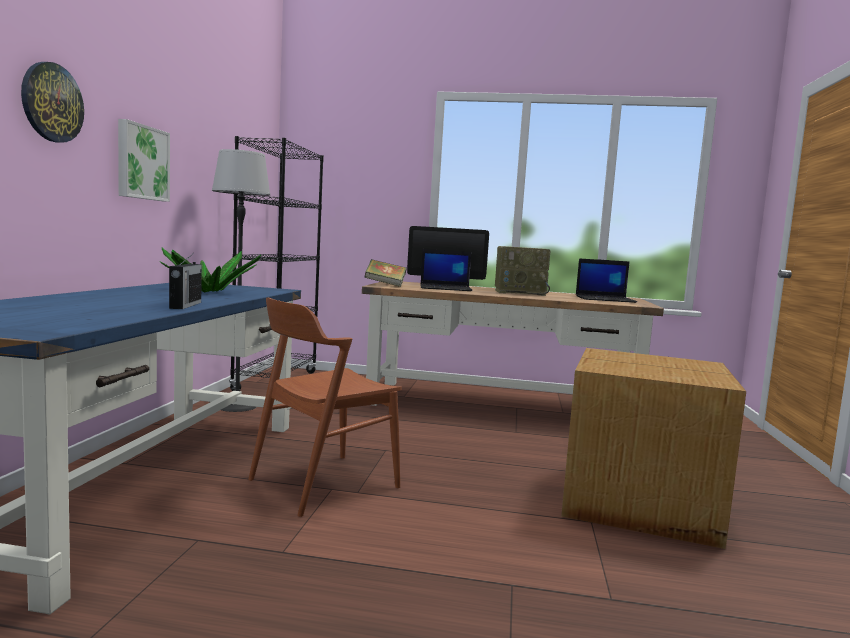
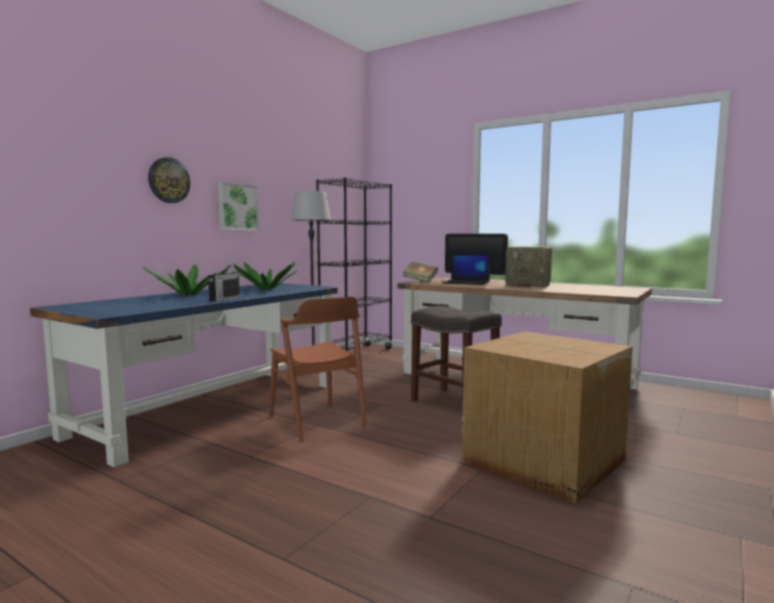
camera: 25 degrees right, 0 degrees up
(103, 299) = (188, 295): none -> potted plant
(323, 483) = (317, 421): brown chair -> brown chair turned 105 degrees counterclockwise
(465, 438) = (452, 402): none -> grey stool
(605, 299) = (601, 290): laptop -> none

